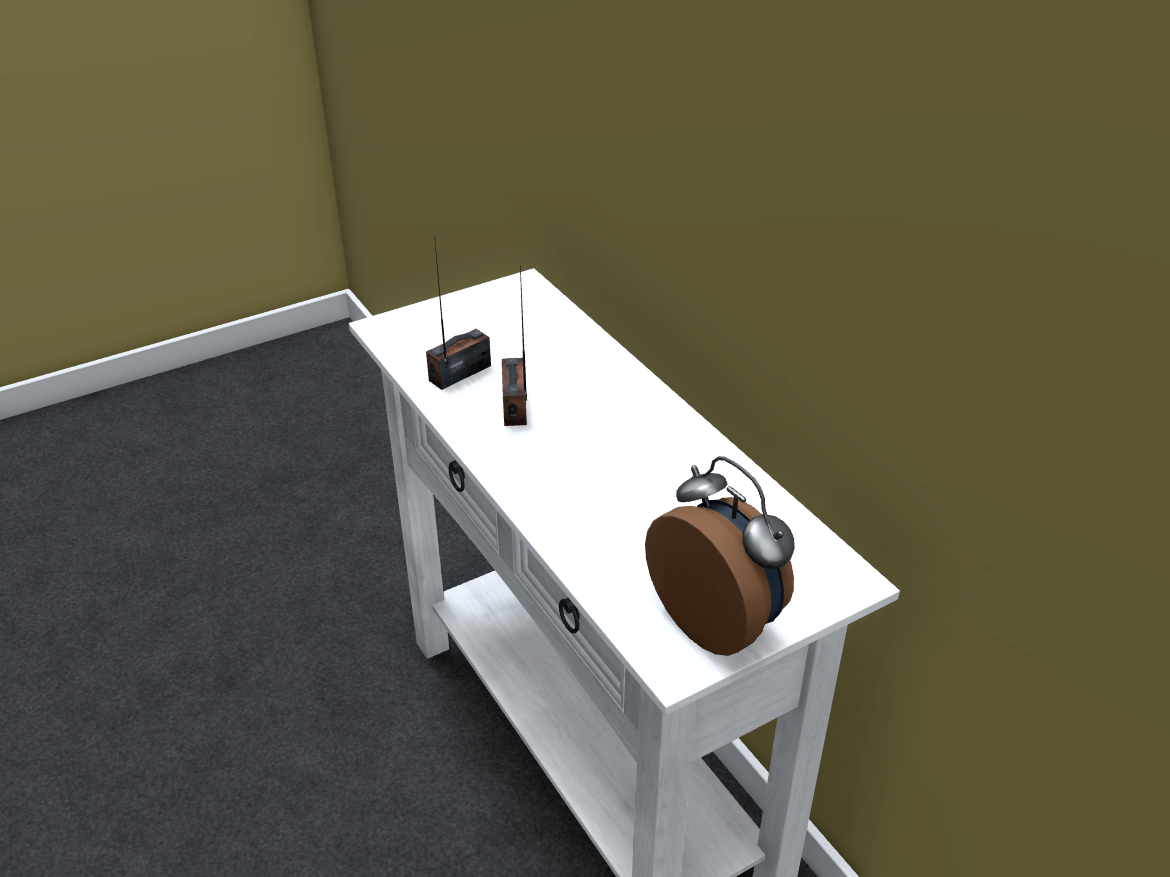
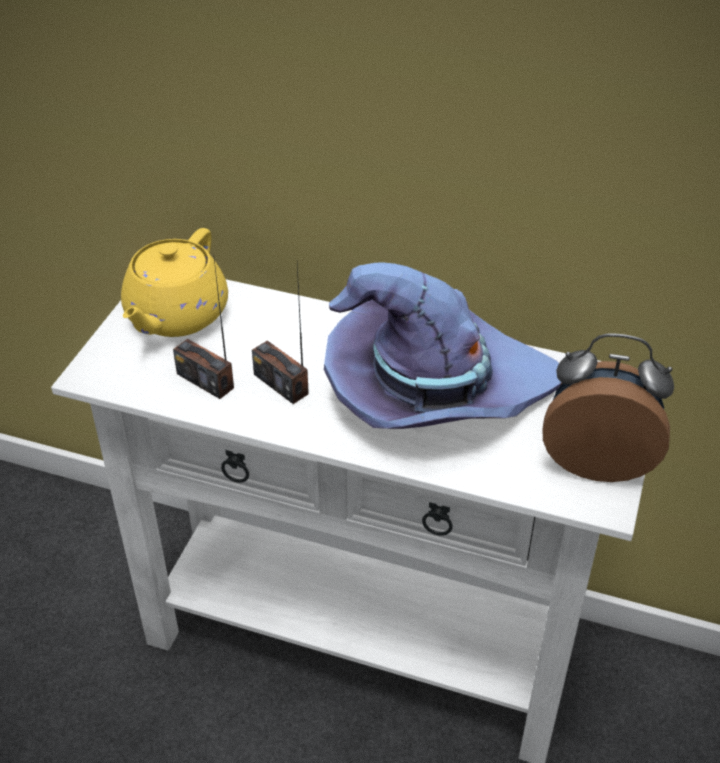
camera: 40 degrees left, 5 degrees up
(460, 373) = (205, 380): radio -> radio turned 60 degrees counterclockwise
(500, 315) = (175, 316): none -> yellow teapot
(639, 478) = (434, 390): none -> purple hat

